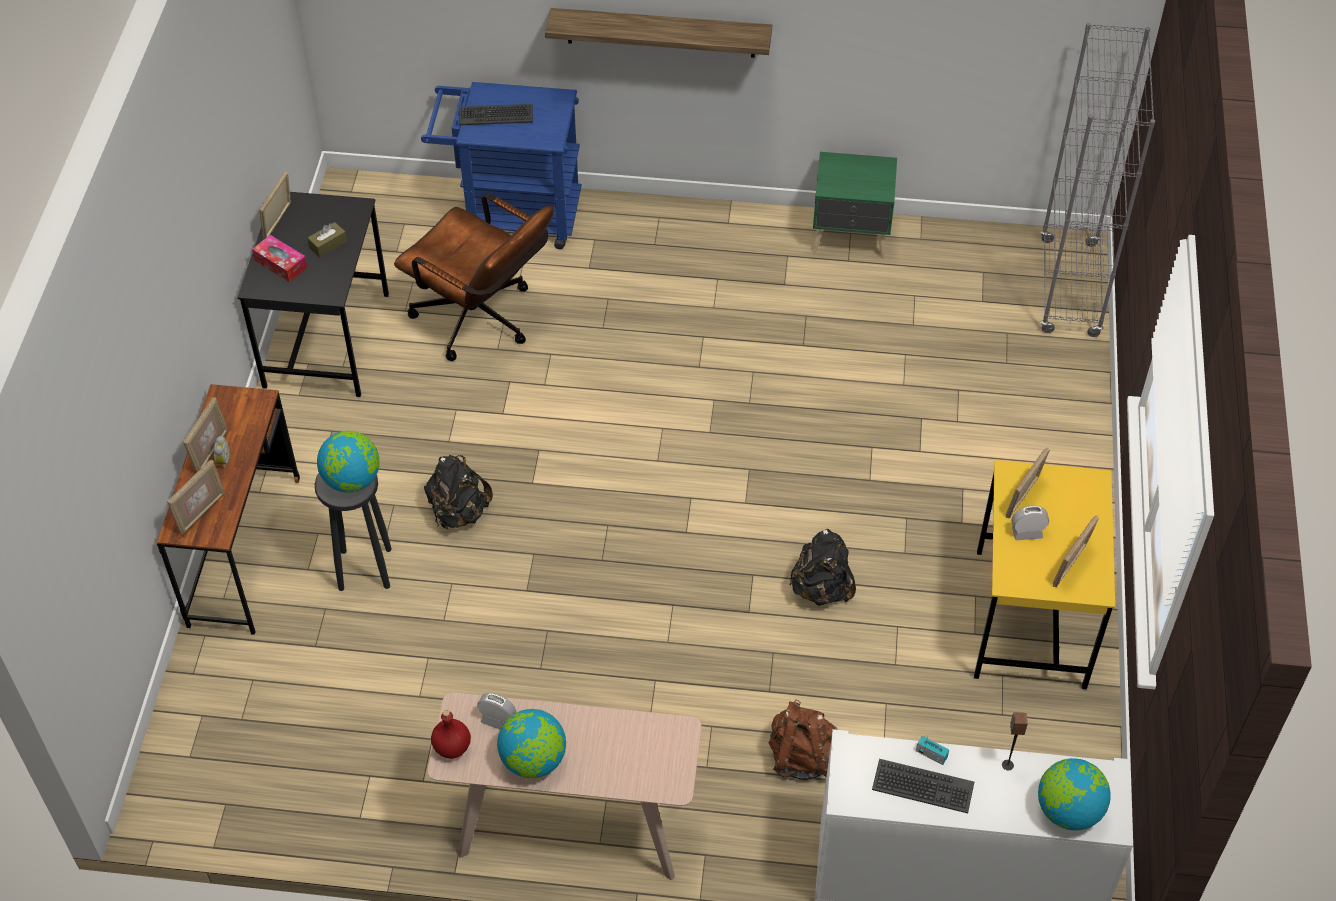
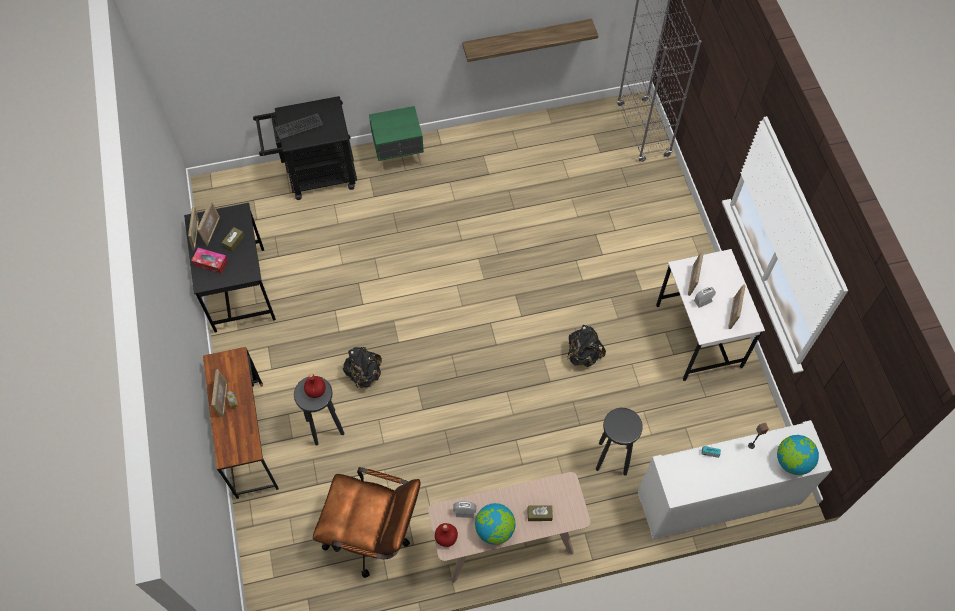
camera: 20 degrees left, 10 degrees up
(201, 513) = (235, 441): picture frame -> picture frame (212, 231)
(352, 480) = (316, 390): globe -> red bottle
(482, 322) = (326, 250): brown office chair -> brown office chair (374, 535)
(511, 215) = (314, 176): blue cart -> black cart
(614, 762) = (539, 514): none -> brown tissue box
(661, 32) = (386, 52): shelf -> shelf (527, 39)
(801, 757) = (612, 458): brown backpack -> black stool
(851, 238) = (513, 134): green nightstand -> green nightstand (399, 156)
(922, 787) = (713, 474): keyboard -> none
(1031, 619) = (699, 336): yellow desk -> white desk

